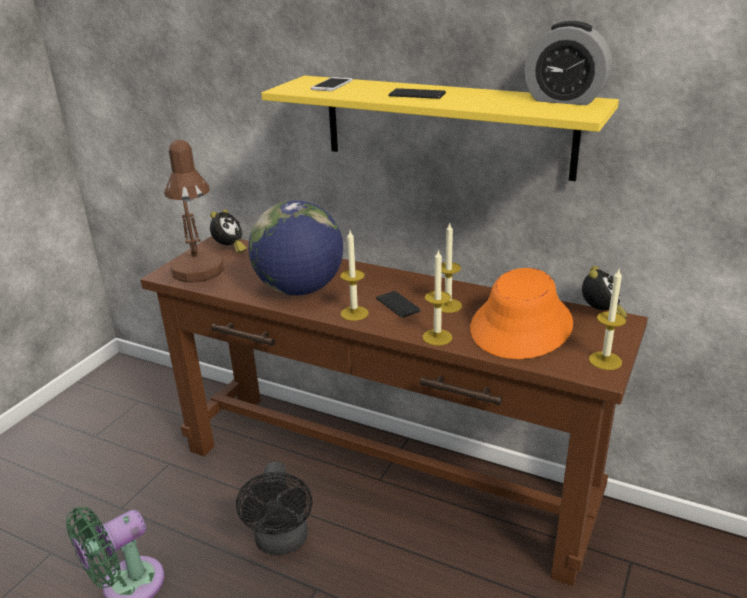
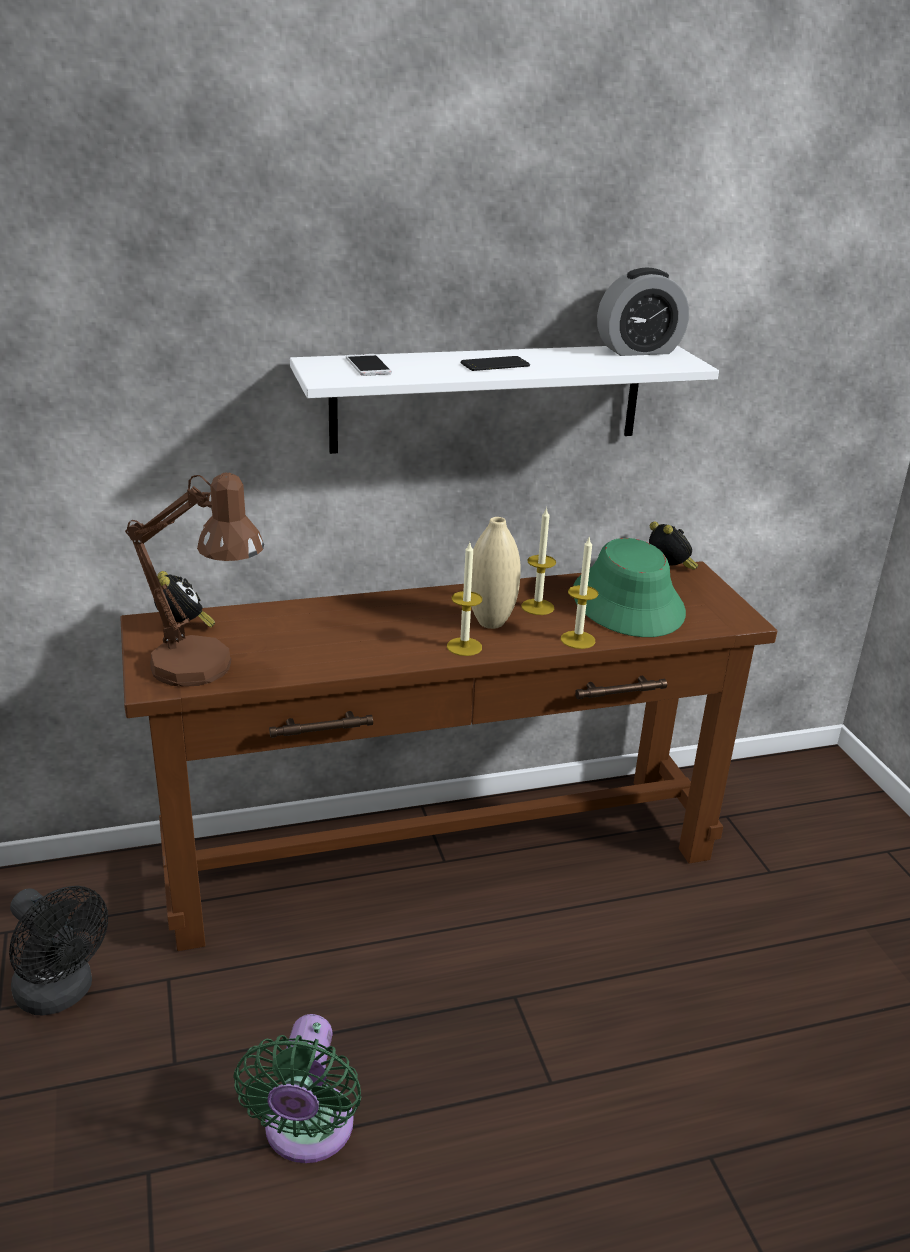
camera: 45 degrees left, 0 degrees up
(282, 542) = (423, 978): black fan -> black fan (61, 994)
(300, 289) = (362, 643): globe -> none
(398, 305) = (491, 623): phone -> beige vase
(446, 126) = (488, 397): yellow shelf -> white shelf
(521, 326) = (628, 603): orange hat -> green hat
(605, 361) = (730, 609): candle -> none

